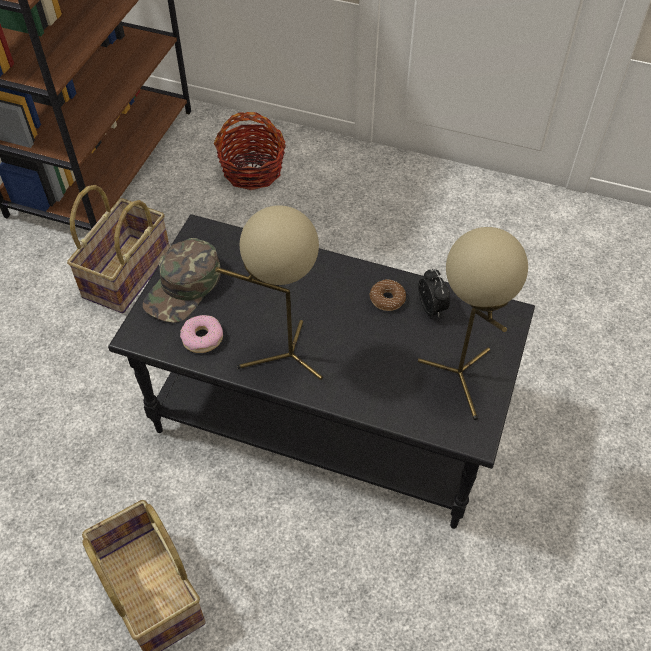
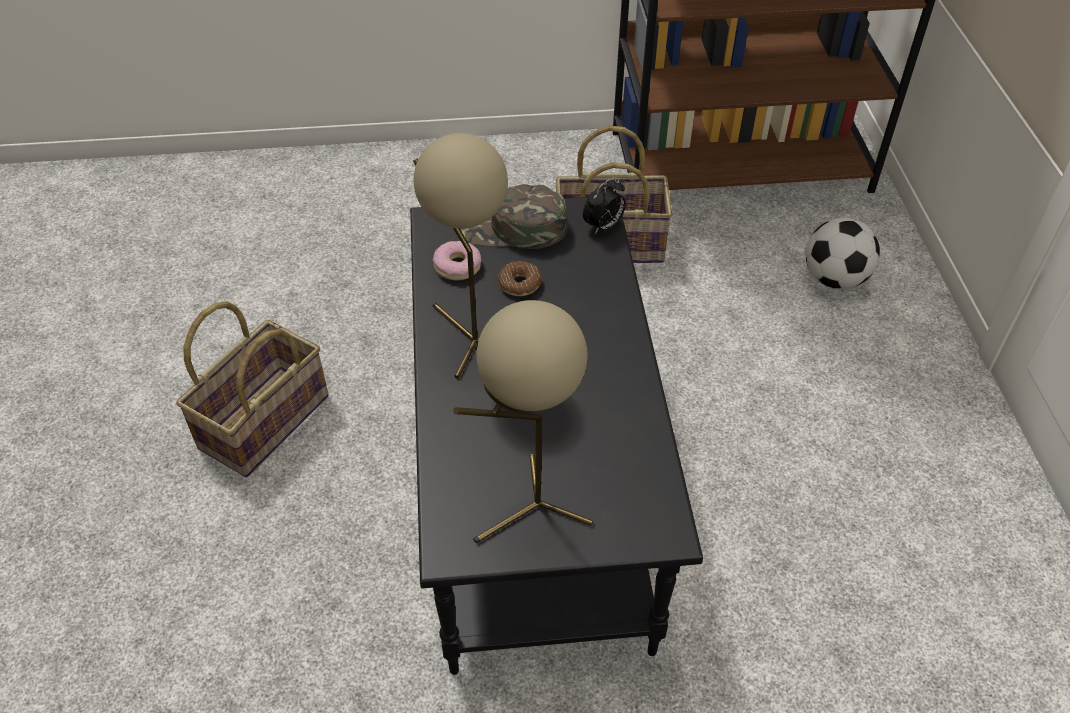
camera: 65 degrees right, 5 degrees down
(252, 170) = (834, 279): basket -> football
(387, 299) = (608, 397): donut -> donut (519, 284)
(432, 308) = (622, 445): alarm clock -> alarm clock (603, 226)

